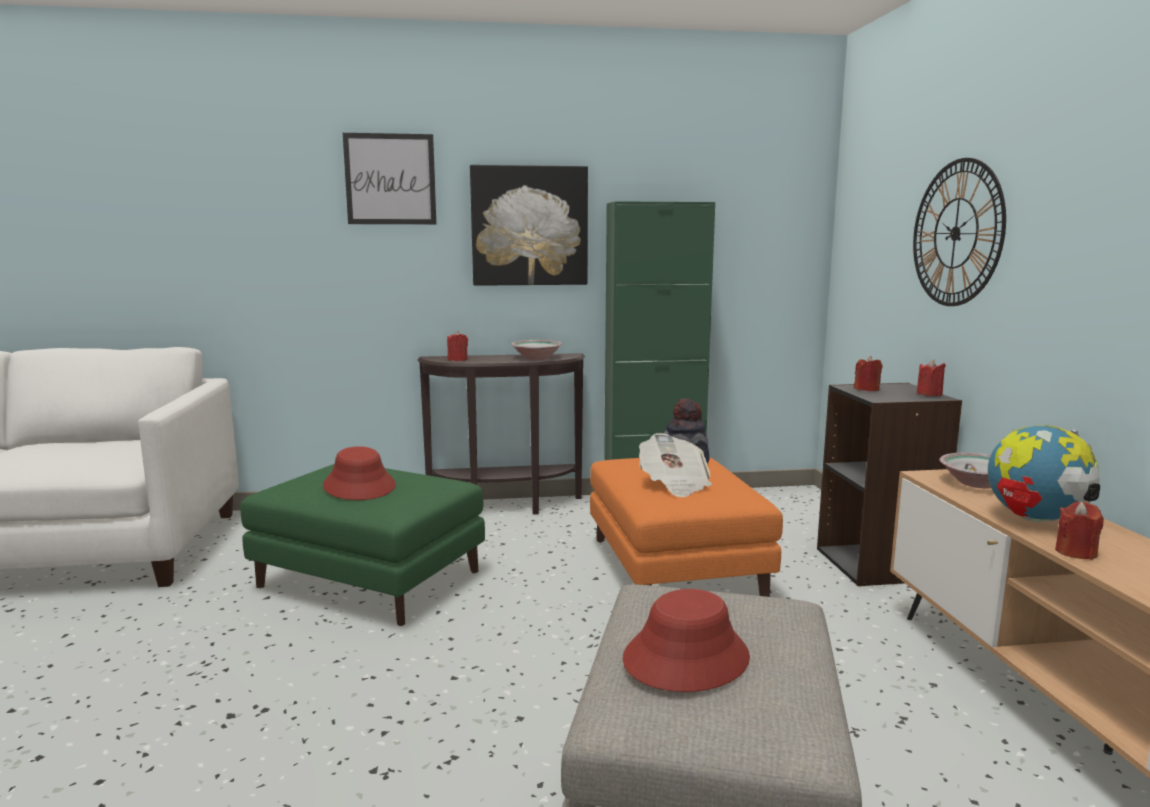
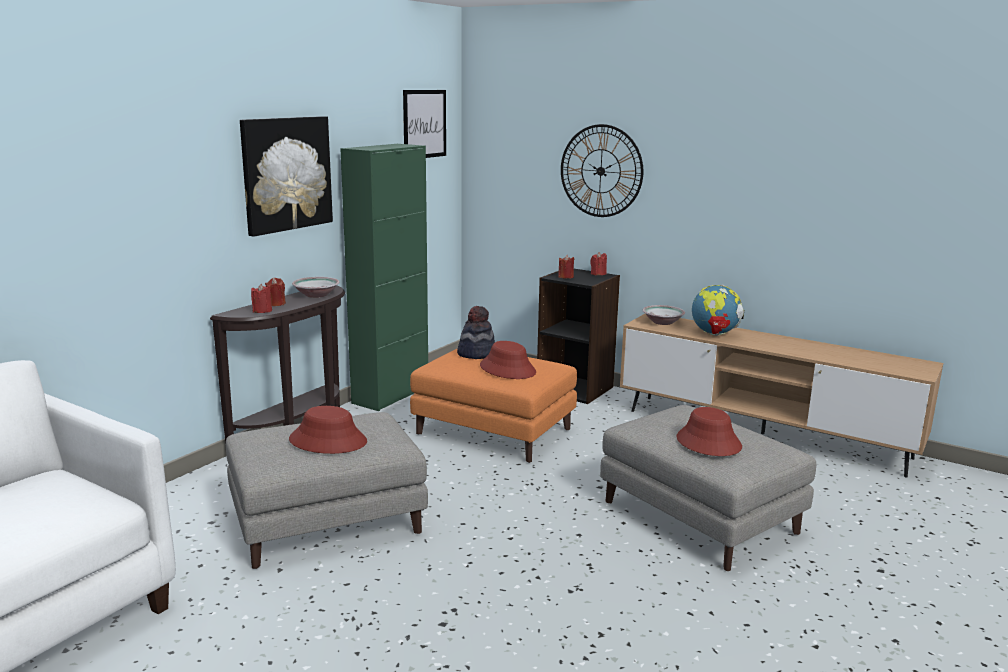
camera: 50 degrees left, 5 degrees up
(372, 580) = (329, 522): green ottoman -> grey ottoman
(390, 179) = (173, 138): picture -> picture (424, 124)
(674, 484) = (508, 369): newspaper -> red hat
(1075, 552) = (751, 344): red candle -> red candle (276, 304)

